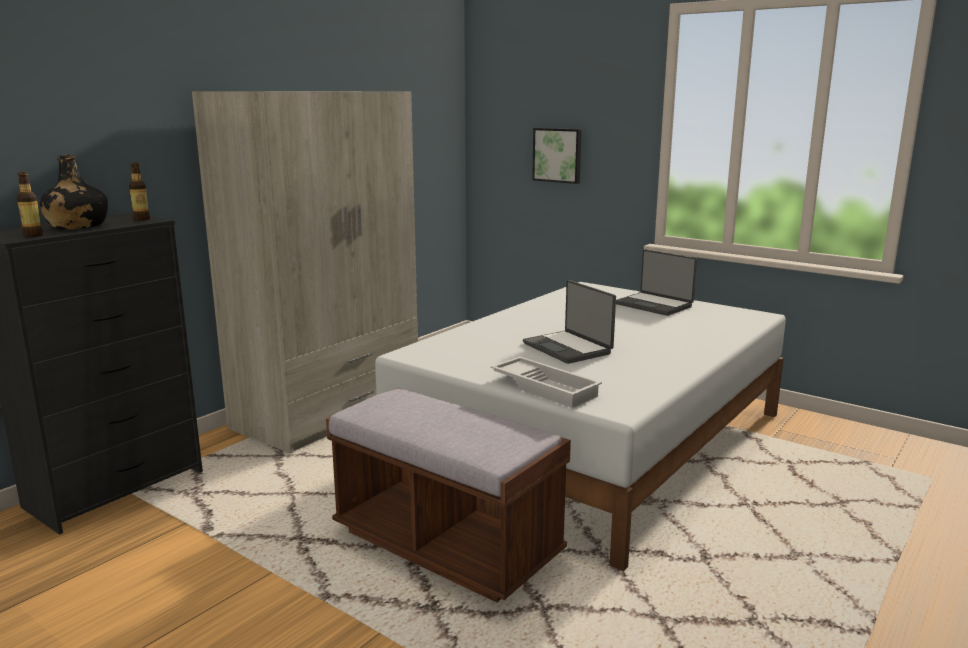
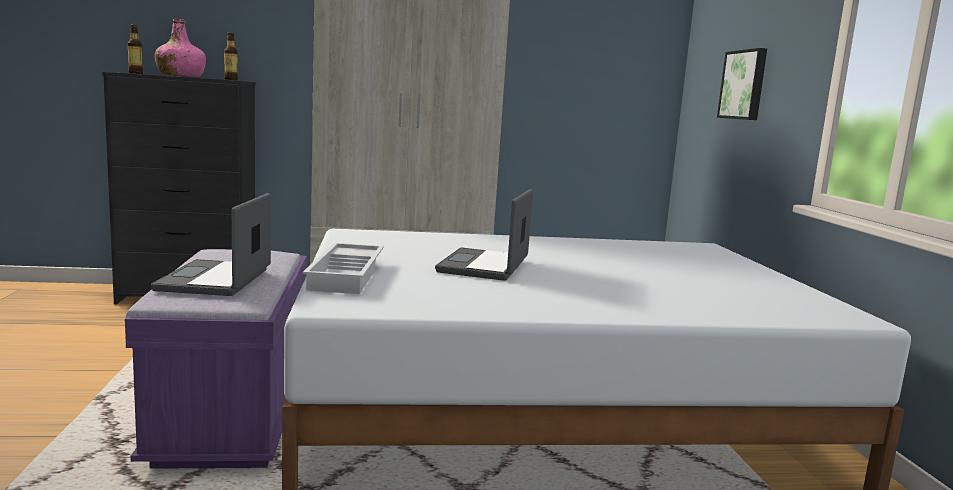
camera: 45 degrees right, 5 degrees down
(77, 227) = (180, 76): black bottle -> pink bottle
(446, 545) = (234, 416): brown bench -> purple bench
(654, 305) = (727, 274): laptop -> laptop (217, 280)

